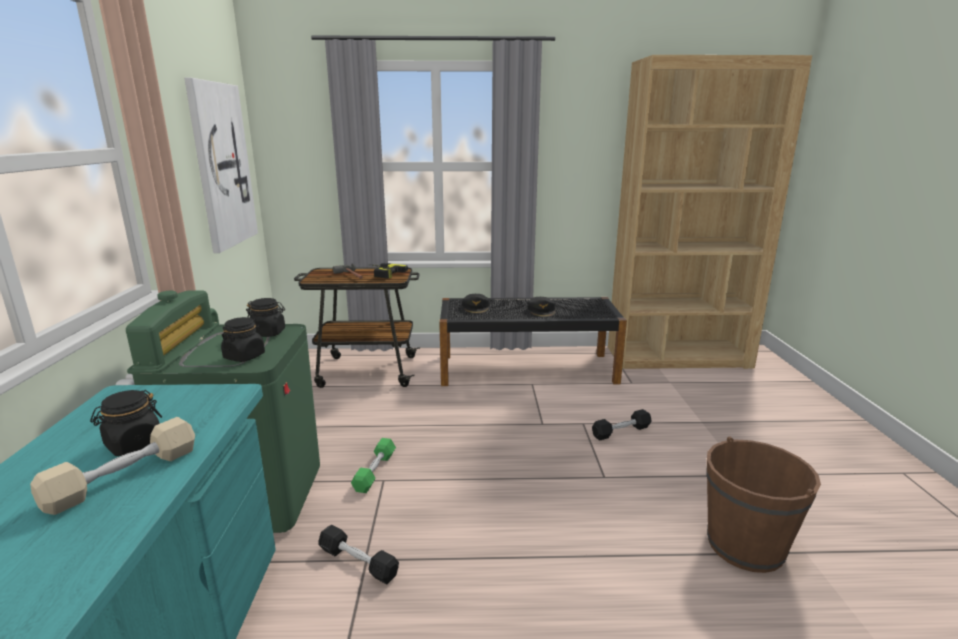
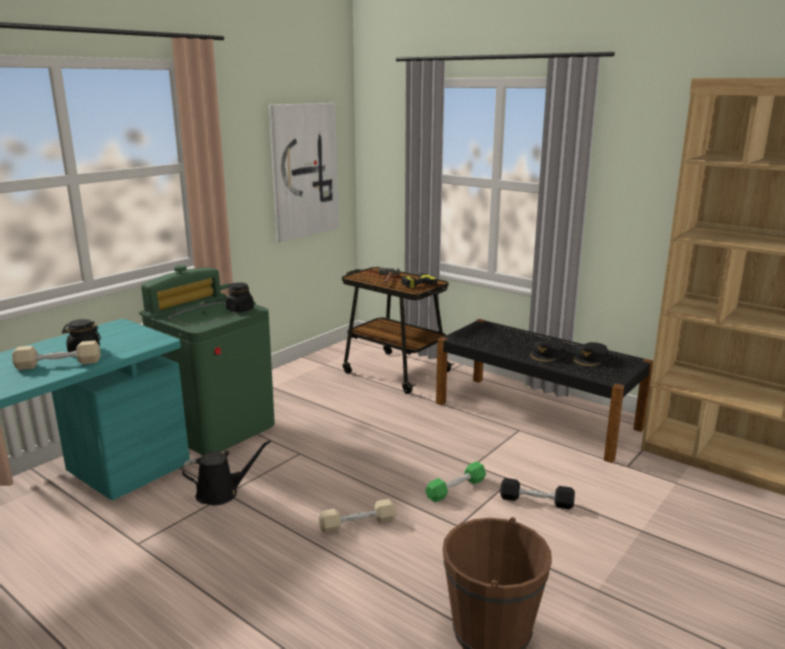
camera: 40 degrees right, 0 degrees up
(244, 356) = (202, 321): black jar -> none
(358, 562) = (221, 493): black dumbbell -> black watering can
(375, 472) = (301, 446): green dumbbell -> green dumbbell (456, 489)
(476, 307) = (491, 335): black cap -> black cap (590, 359)
(533, 518) = (357, 524): none -> beige dumbbell

